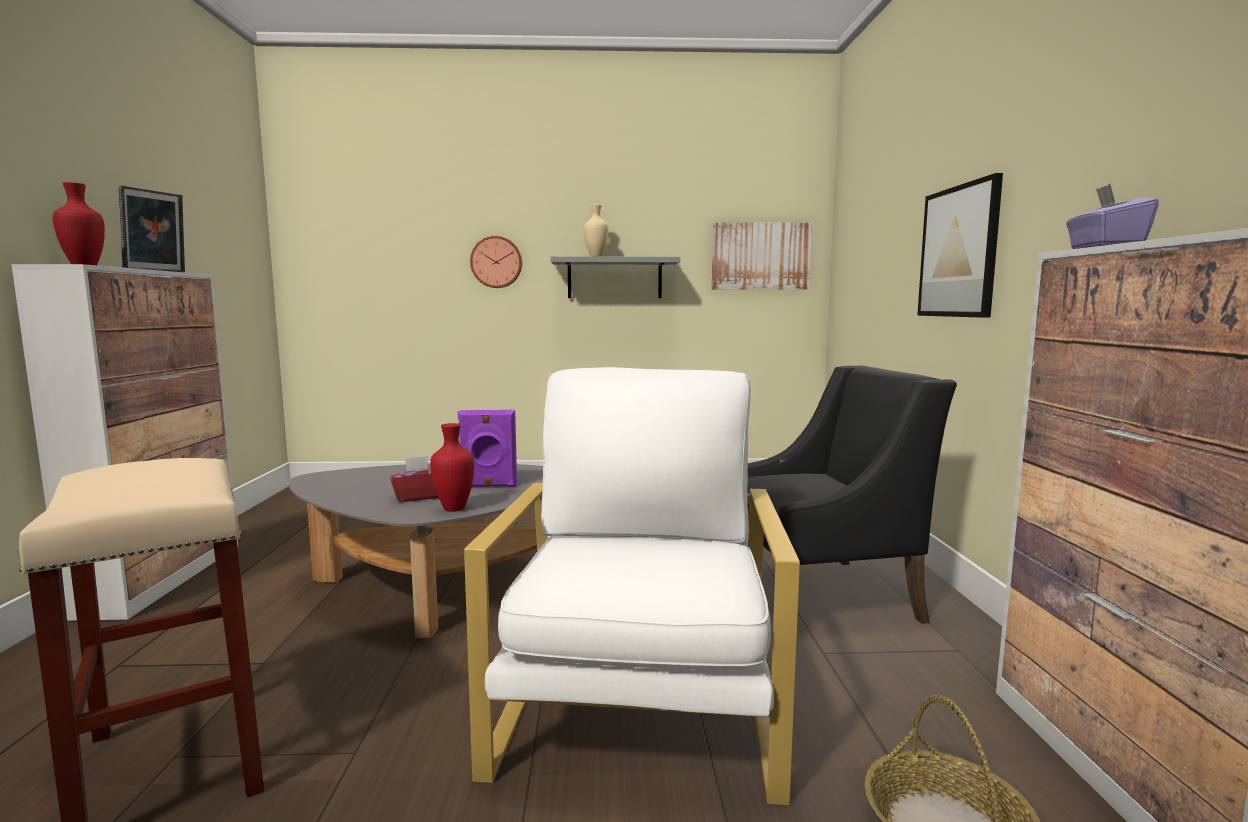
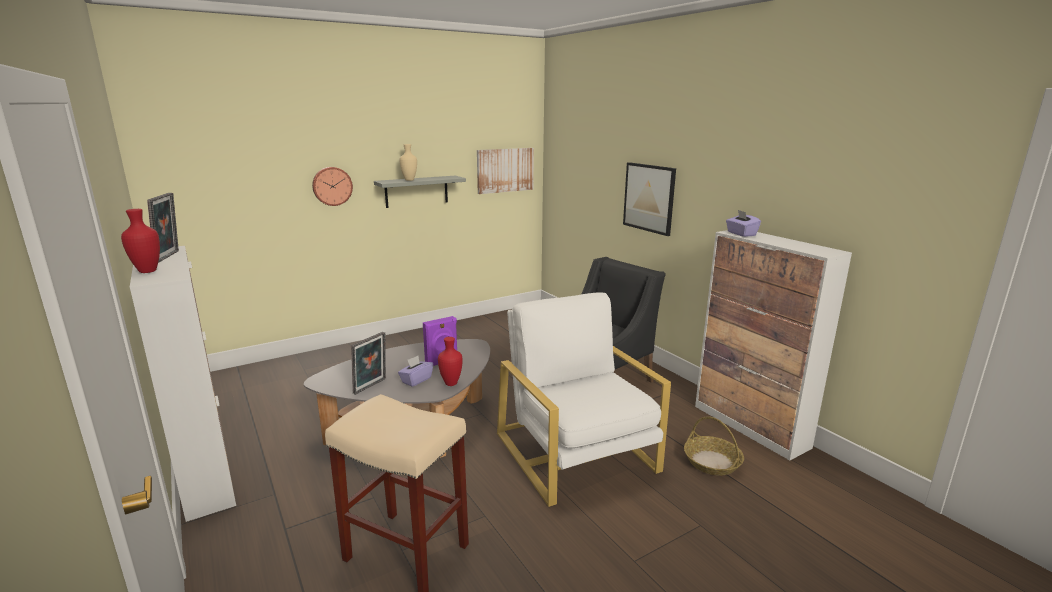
camera: 30 degrees left, 10 degrees up
(353, 493) = (371, 386): none -> picture frame
(418, 497) = (416, 380): red tissue box -> purple tissue box

